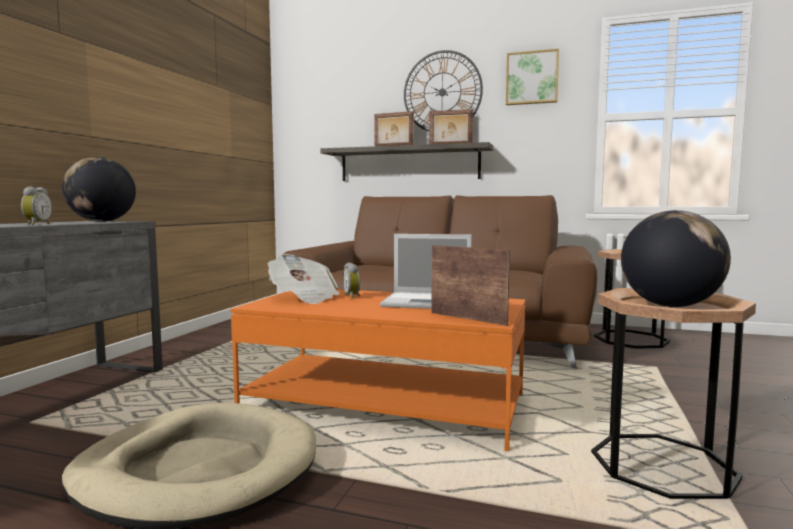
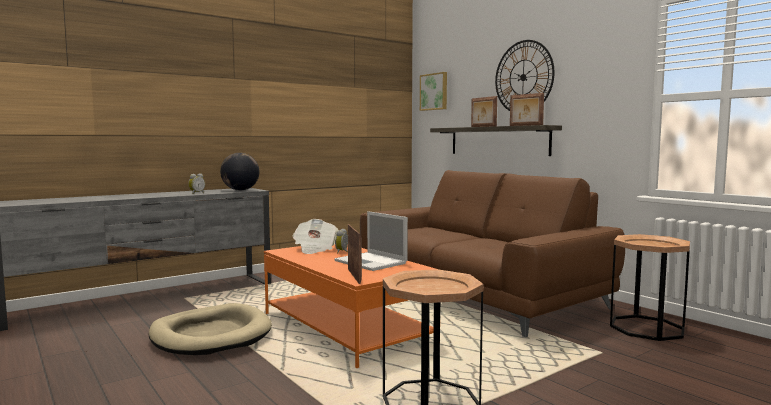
camera: 35 degrees right, 0 degrees up
(532, 78) = (595, 61): picture -> picture (434, 92)
(670, 306) = (432, 286): globe -> none

